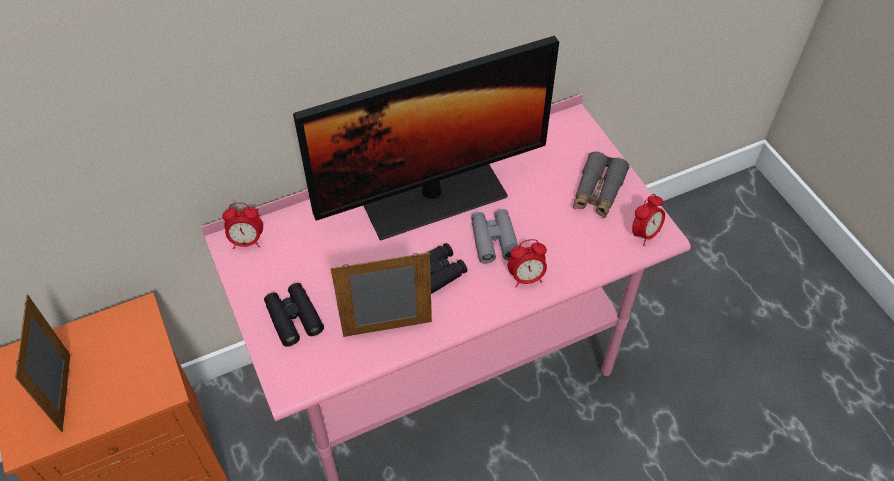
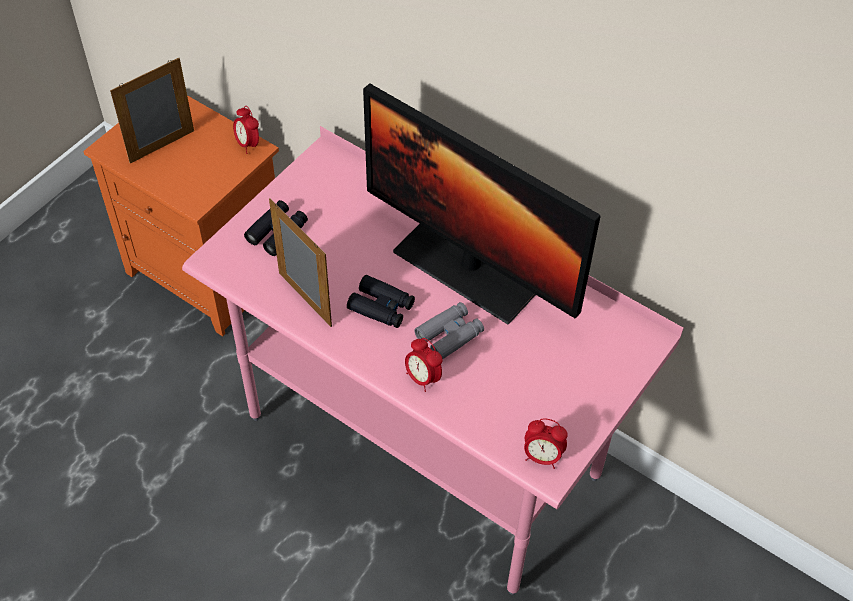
camera: 60 degrees right, 0 degrees up
(247, 241) = (332, 165): alarm clock -> alarm clock (248, 144)
(598, 192) = (568, 396): grey binoculars -> none

